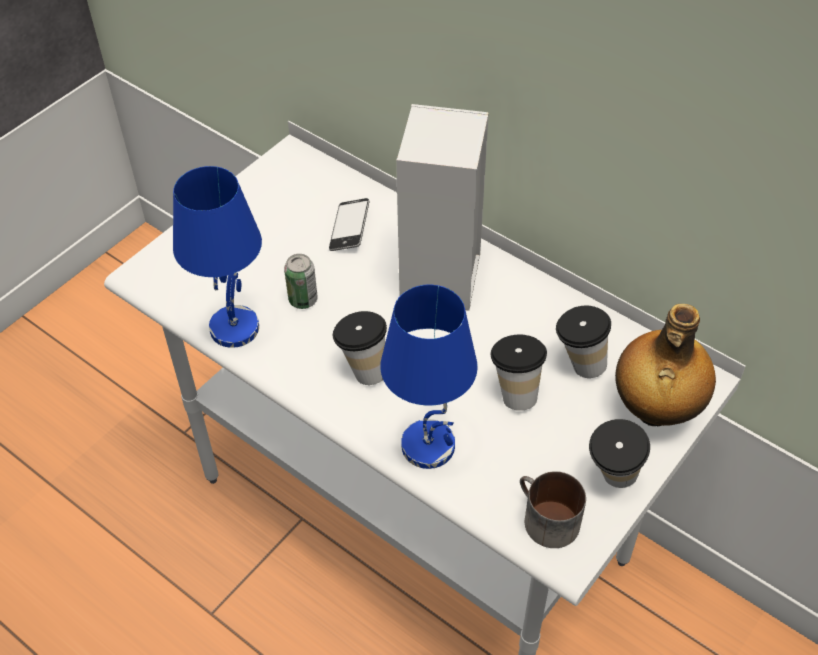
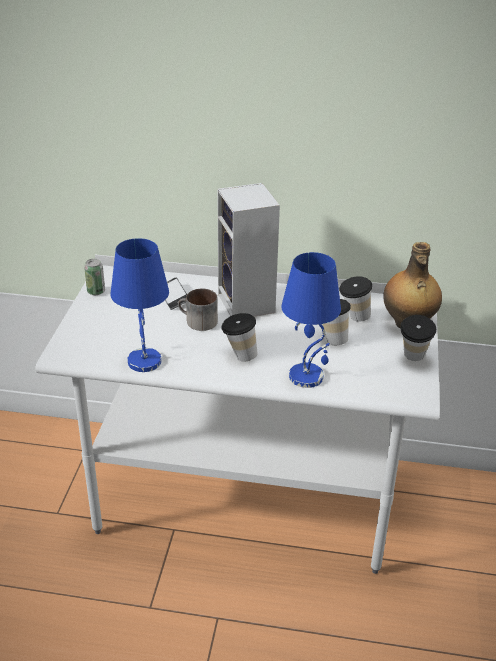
camera: 30 degrees left, 15 degrees down
(303, 300) = (175, 336): can -> can (96, 291)
(544, 520) = (394, 386): mug -> mug (197, 322)

